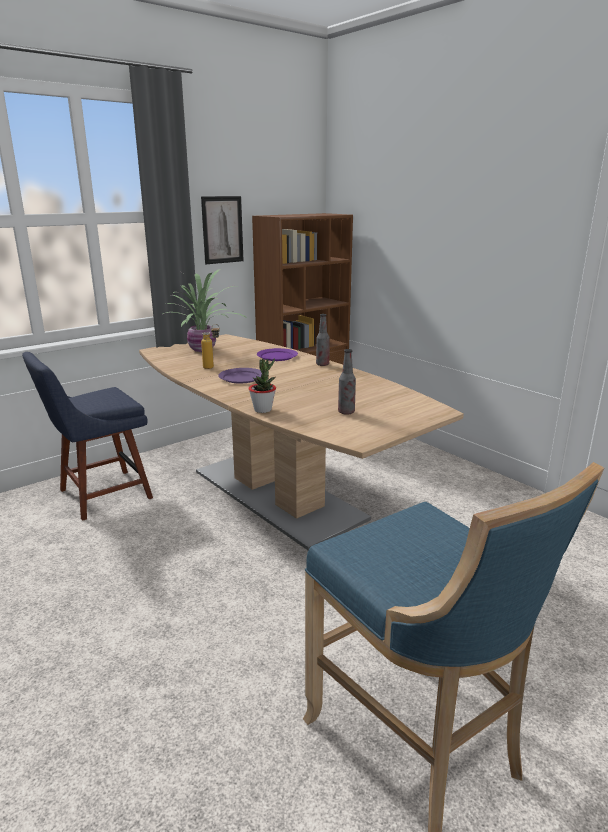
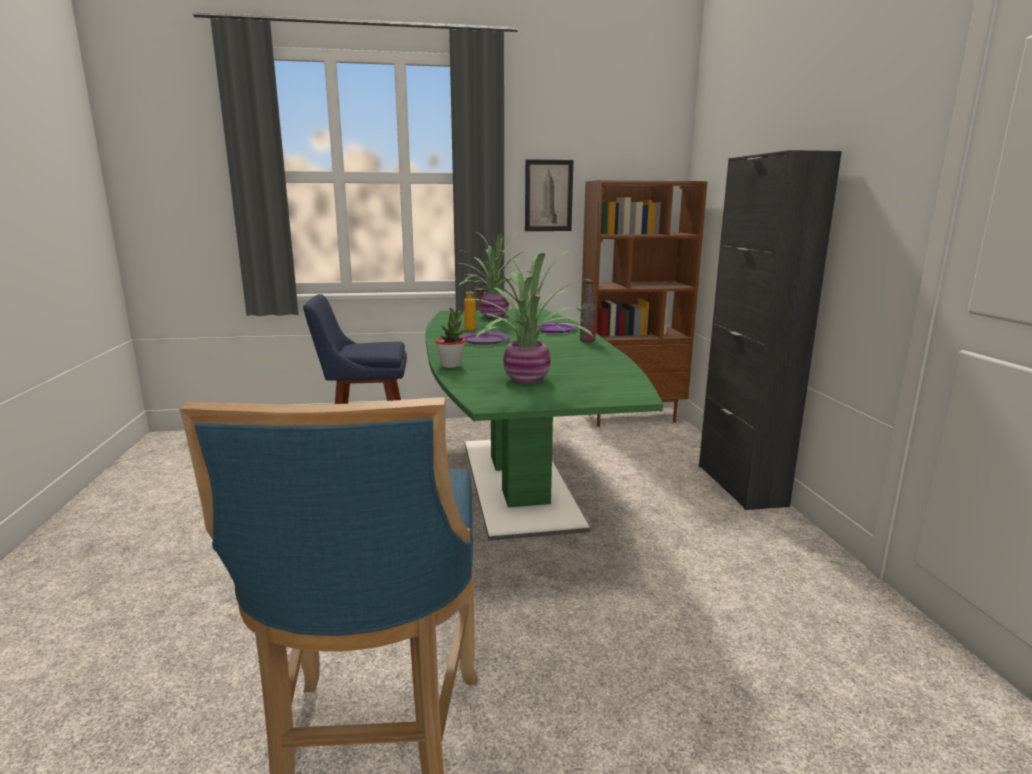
camera: 30 degrees right, 5 degrees down
(277, 494) = (518, 482): brown dining table -> green dining table
(346, 412) = (527, 380): bottle -> potted plant
(428, 454) = (741, 485): none -> black cabinet

